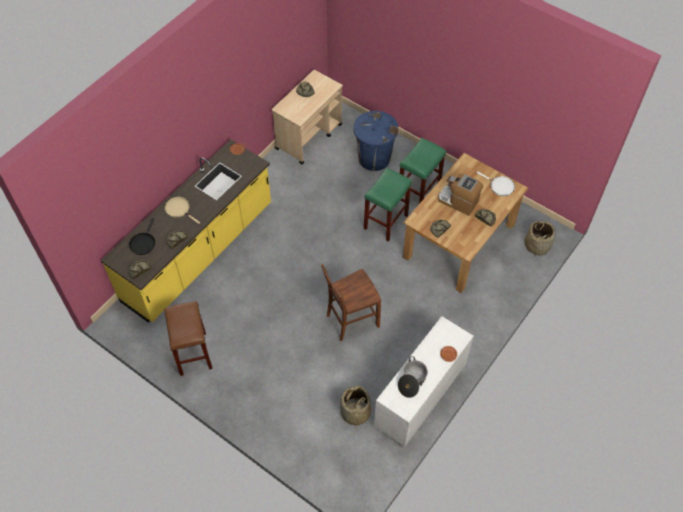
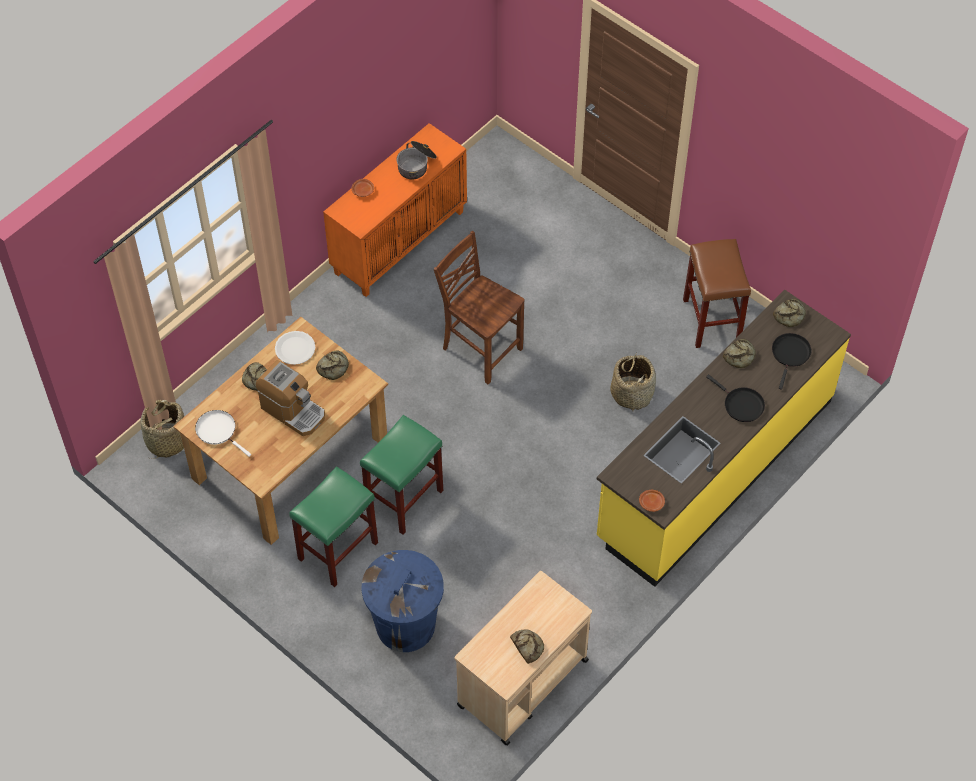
camera: 175 degrees left, 0 degrees up
(179, 209) = (741, 405): beige frying pan -> black frying pan
(351, 320) = (480, 349): brown chair -> brown chair turned 120 degrees counterclockwise
(355, 412) = (488, 233): basket -> basket (632, 393)
(420, 400) = (399, 241): white cabinet -> orange cabinet
(467, 239) = (295, 348): none -> white plate

